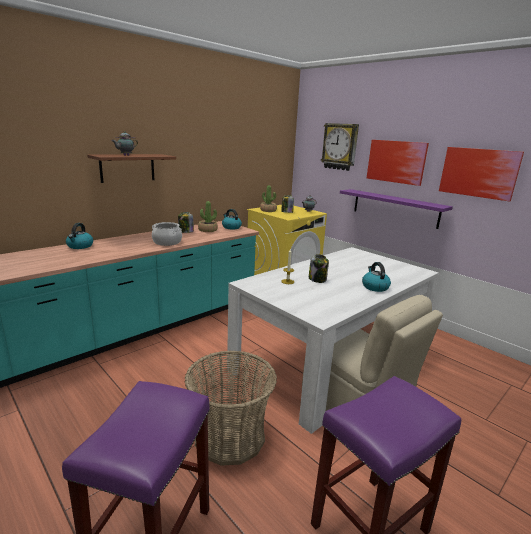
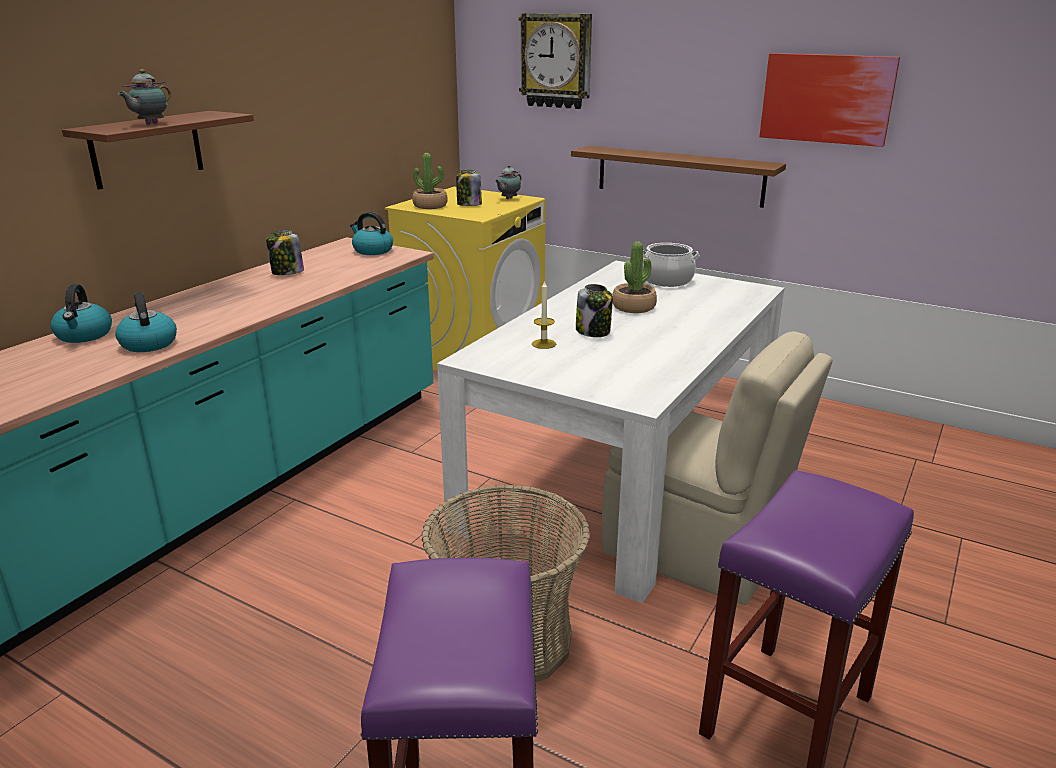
camera: 15 degrees left, 5 degrees up
(167, 242) = (266, 300): cooking pot -> cooking pot (667, 280)
(207, 230) = (329, 263): potted plant -> potted plant (633, 307)
(374, 287) = (696, 330): kettle -> kettle (148, 343)
(394, 208) = (679, 175): purple shelf -> brown shelf
(396, 161) = (674, 86): picture -> none

